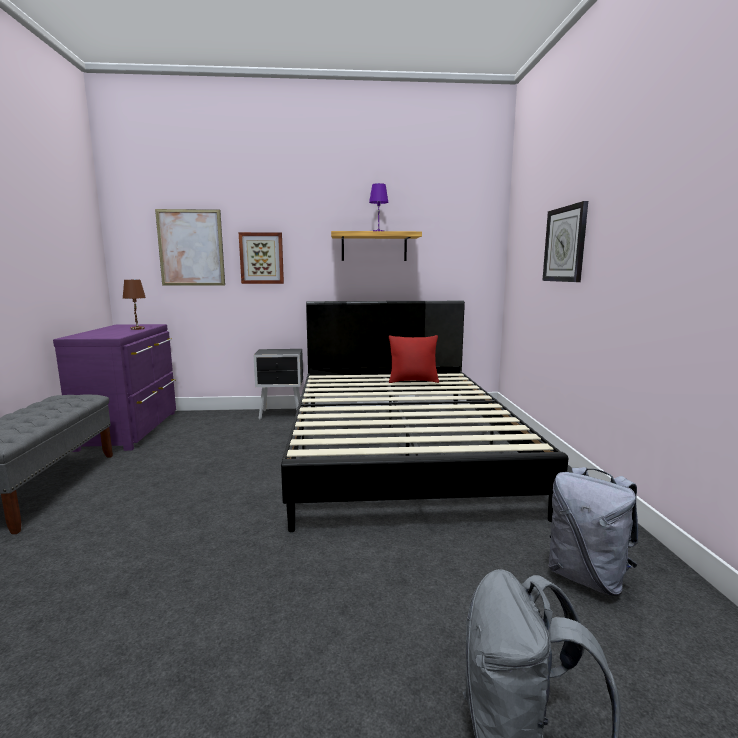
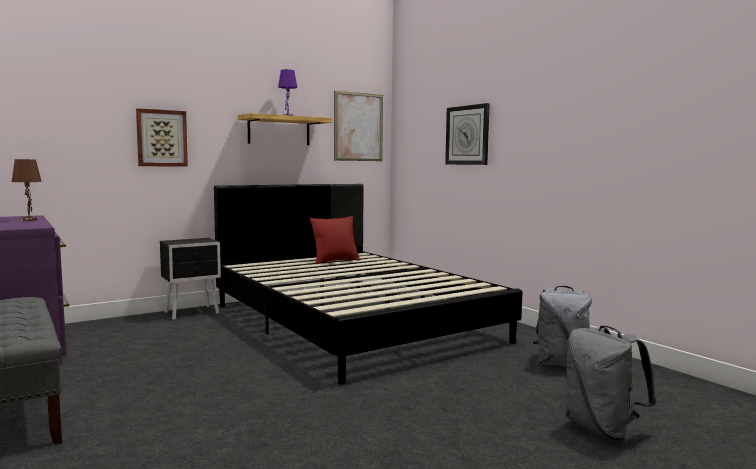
camera: 30 degrees left, 5 degrees down
(191, 248) = (74, 123): picture -> picture (358, 127)

